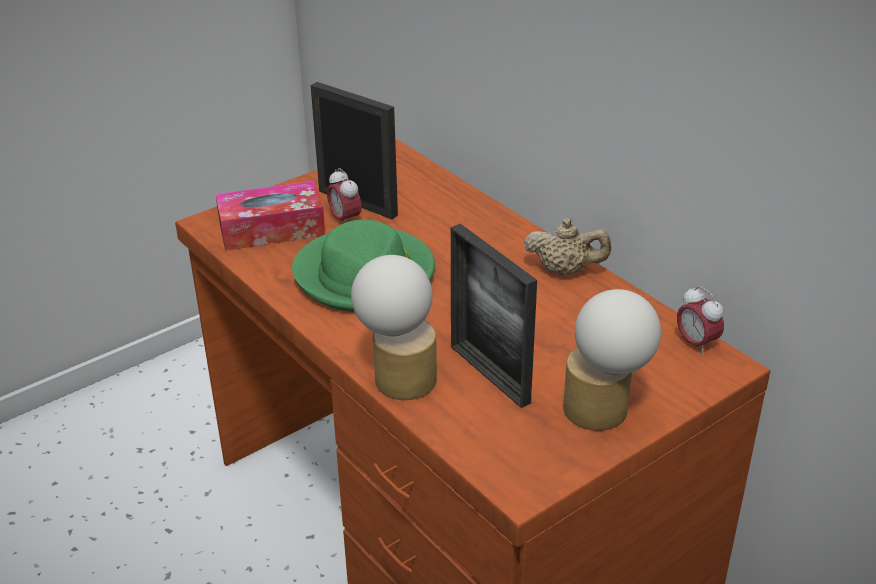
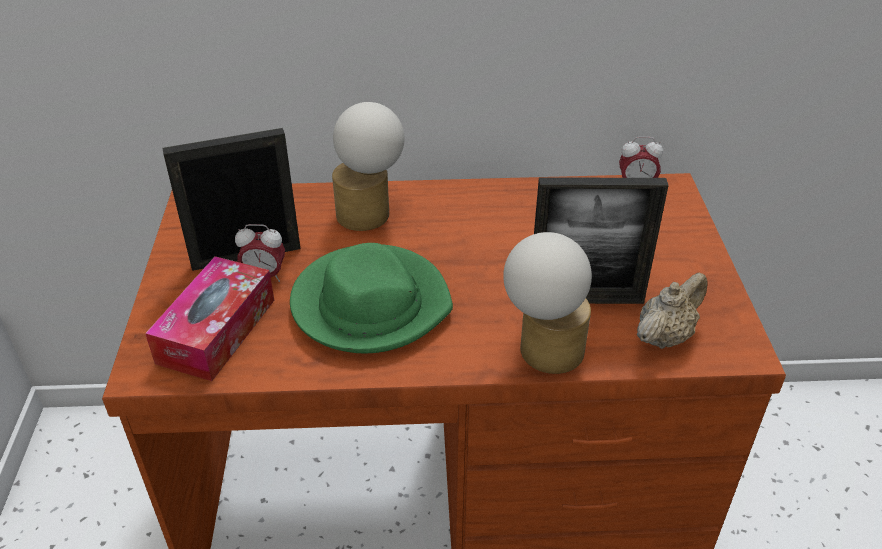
camera: 55 degrees left, 5 degrees up
(565, 270) = (486, 197): beige teapot -> beige teapot (665, 336)
(604, 412) = (682, 265): table lamp -> table lamp (370, 212)

